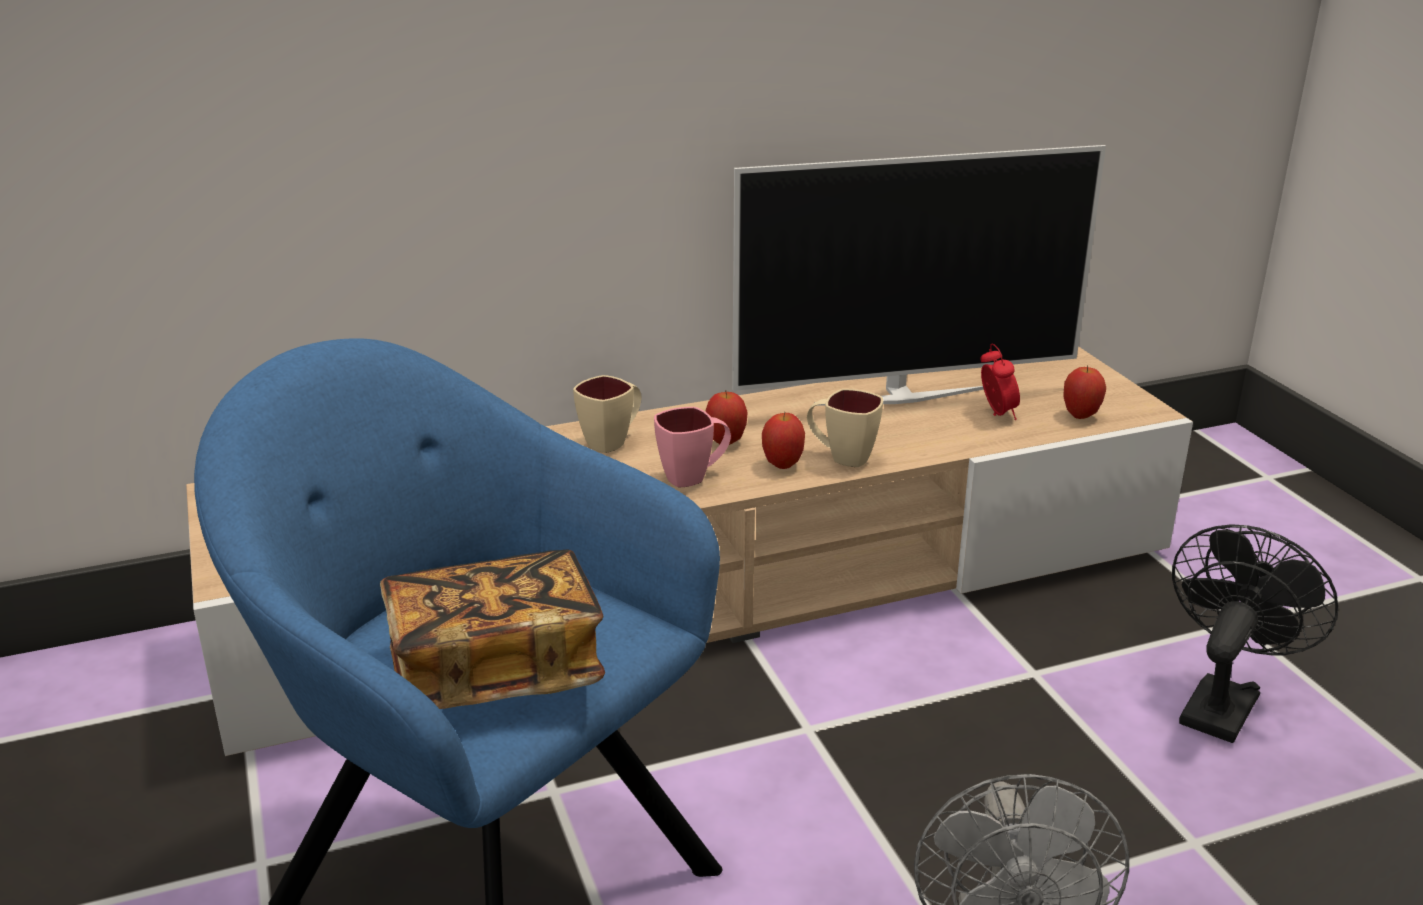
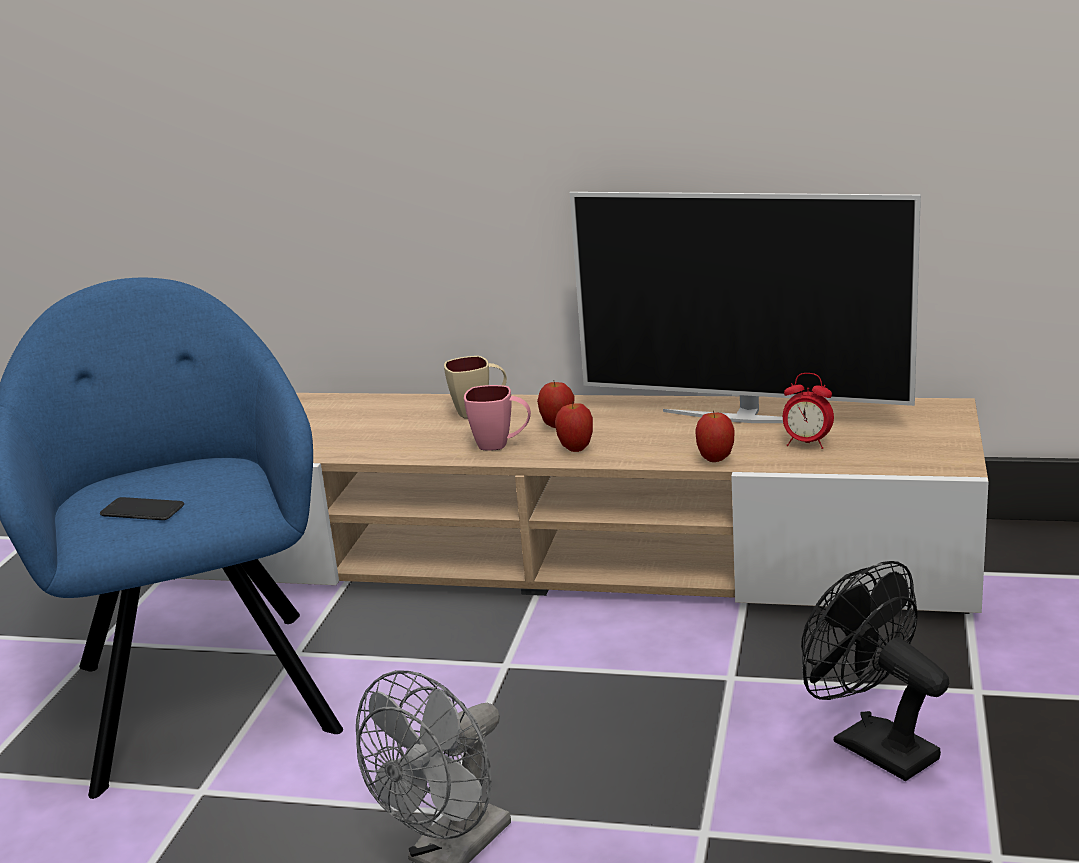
camera: 35 degrees right, 5 degrees down
(495, 670) = (142, 510): book -> phone
(841, 457) = (628, 451): beige mug -> none
(996, 414) = (807, 443): alarm clock -> alarm clock turned 90 degrees clockwise
(1080, 415) = (883, 457): apple -> apple (715, 459)
(1222, 702) = (872, 745): black fan -> black fan turned 105 degrees counterclockwise

